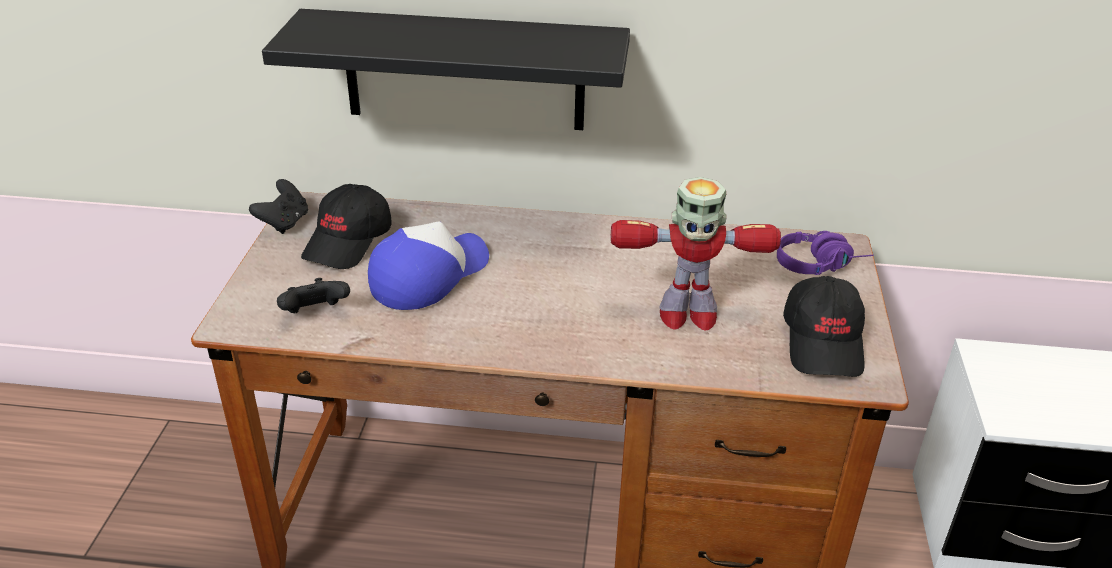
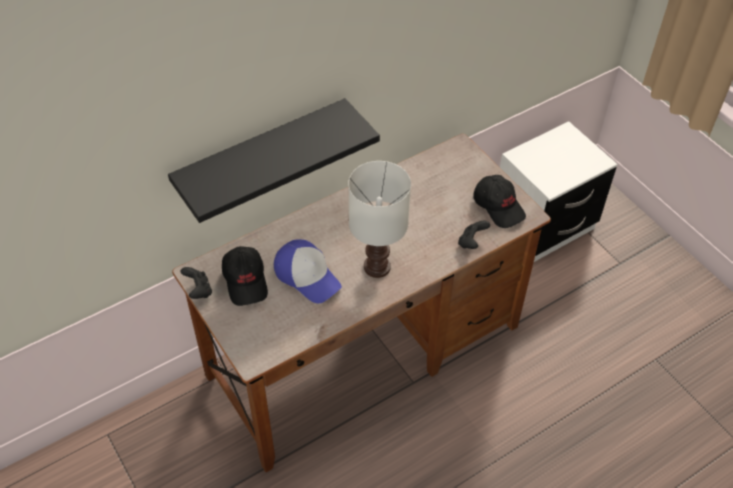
camera: 40 degrees left, 15 degrees up
(315, 314) = (283, 330): black game controller -> black game controller (471, 242)
(428, 275) = (307, 276): cap -> cap turned 135 degrees clockwise
(536, 314) = (377, 266): none -> white table lamp
(686, 315) = (436, 226): toy robot -> none
(820, 265) = (461, 163): purple headphones -> none

